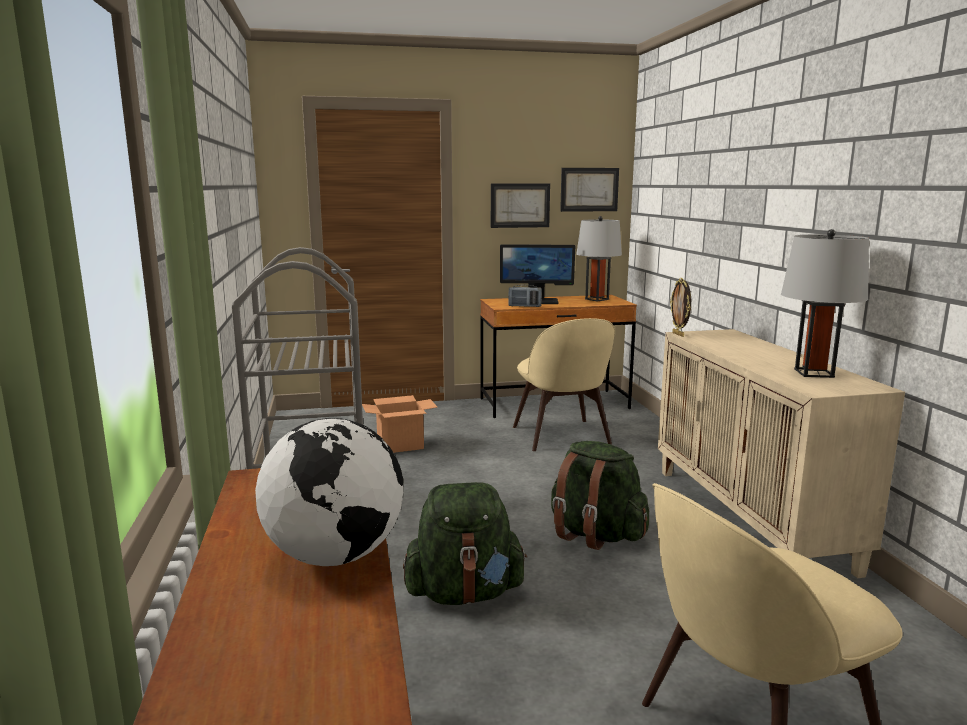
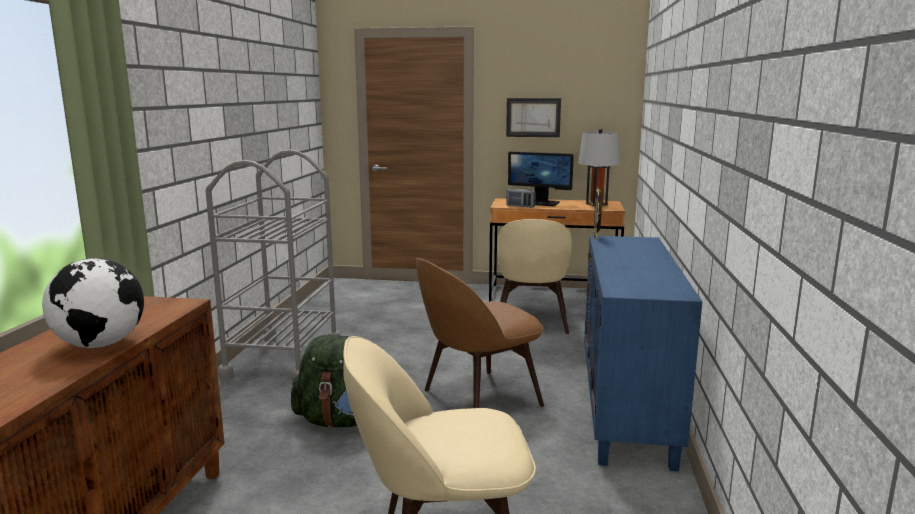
camera: 20 degrees right, 0 degrees up
(401, 446) = (395, 313): cardboard box -> none
(589, 189) = (599, 104): picture -> none
(595, 534) = (477, 399): green backpack -> brown chair
(750, 518) = (627, 409): beige cabinet -> blue cabinet
(814, 373) = (649, 279): grey table lamp -> none

